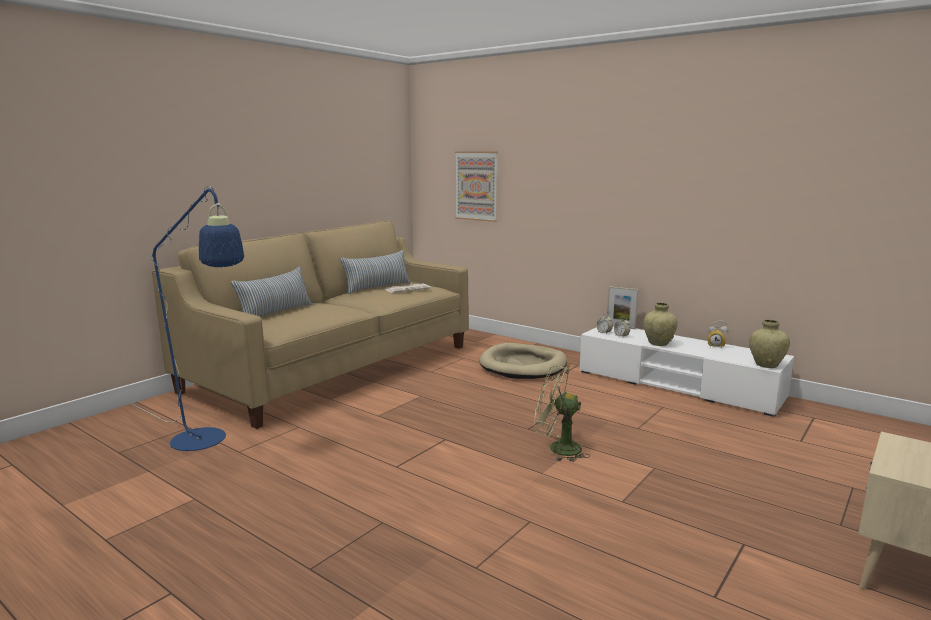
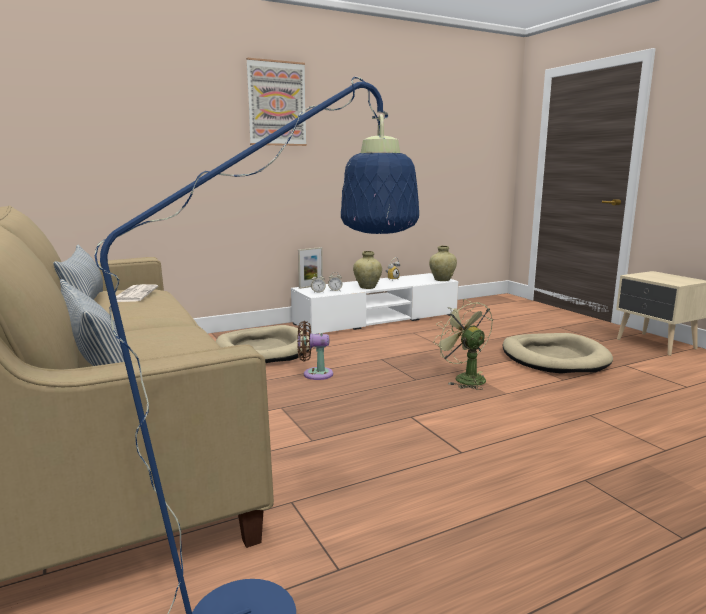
camera: 65 degrees left, 0 degrees up
(476, 186) = (97, 154): picture -> picture (277, 103)
(493, 392) = (314, 374): none -> brown fan
(557, 448) = (464, 378): green fan -> green fan turned 105 degrees clockwise
(696, 491) = (554, 358): none -> beige dog bed

